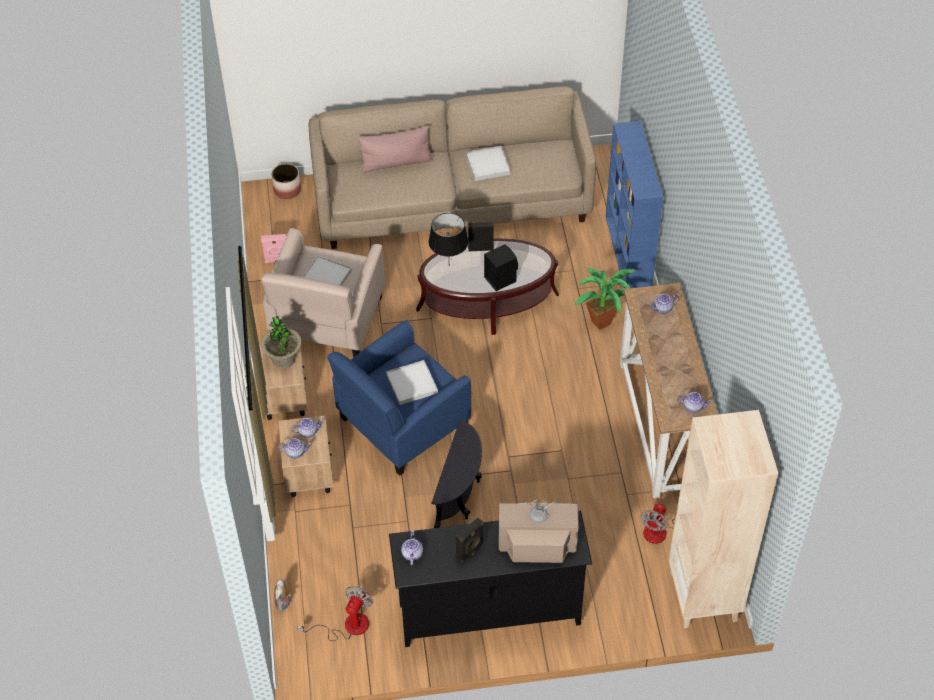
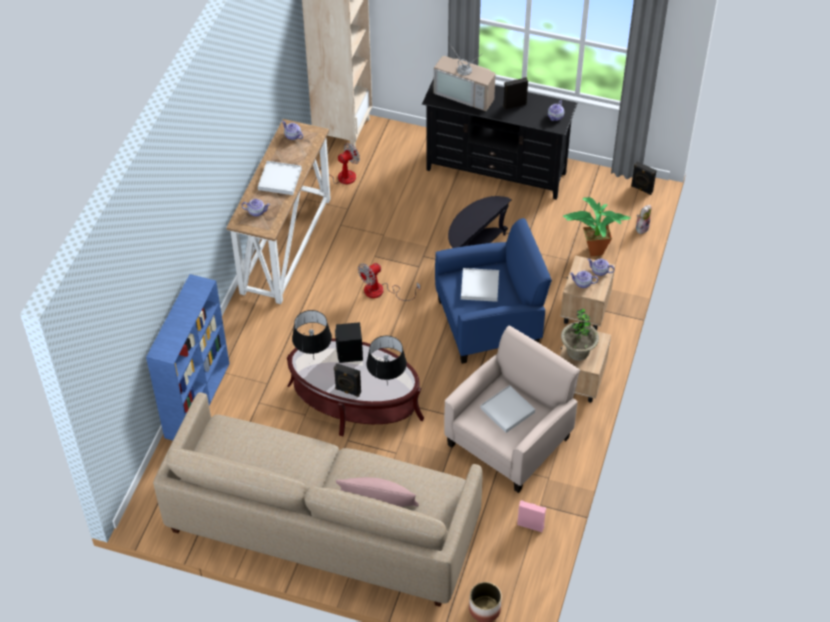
camera: 155 degrees left, 0 degrees up
(303, 659) = (641, 189): none -> black speaker
(347, 626) = (601, 198): fan -> fan (381, 291)
(488, 165) = (289, 461): white tray -> white tray (279, 179)
(530, 263) = (313, 359): none -> black table lamp
(605, 322) = (266, 343): potted plant -> potted plant (591, 250)

